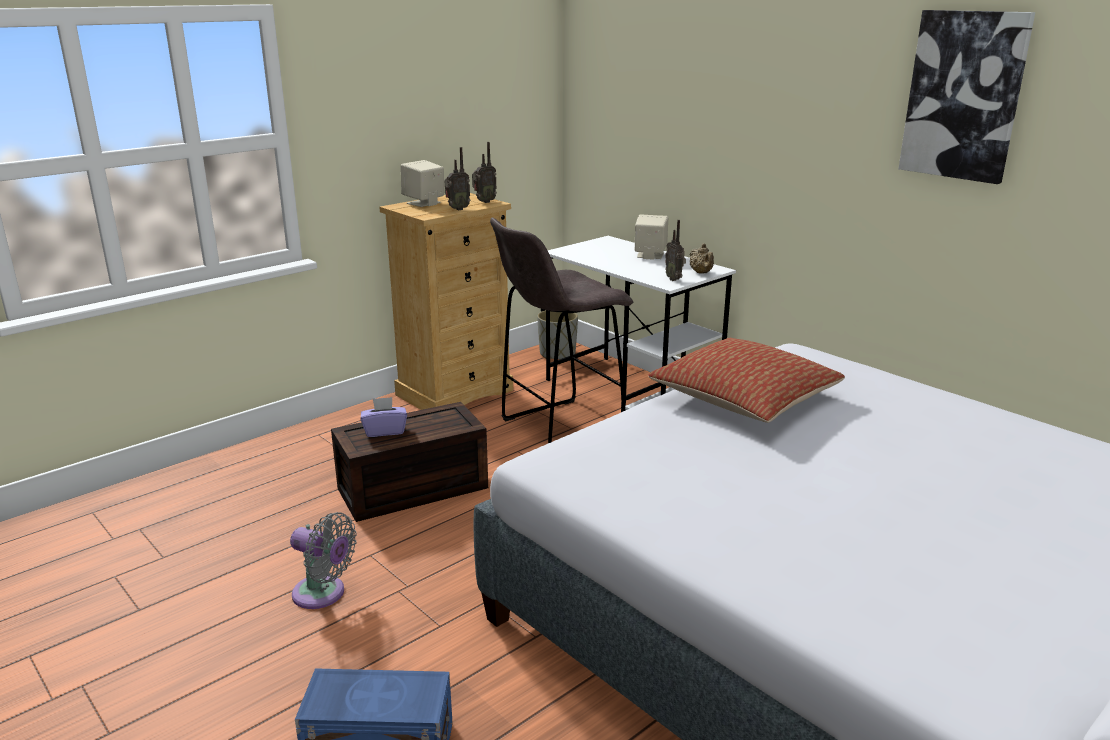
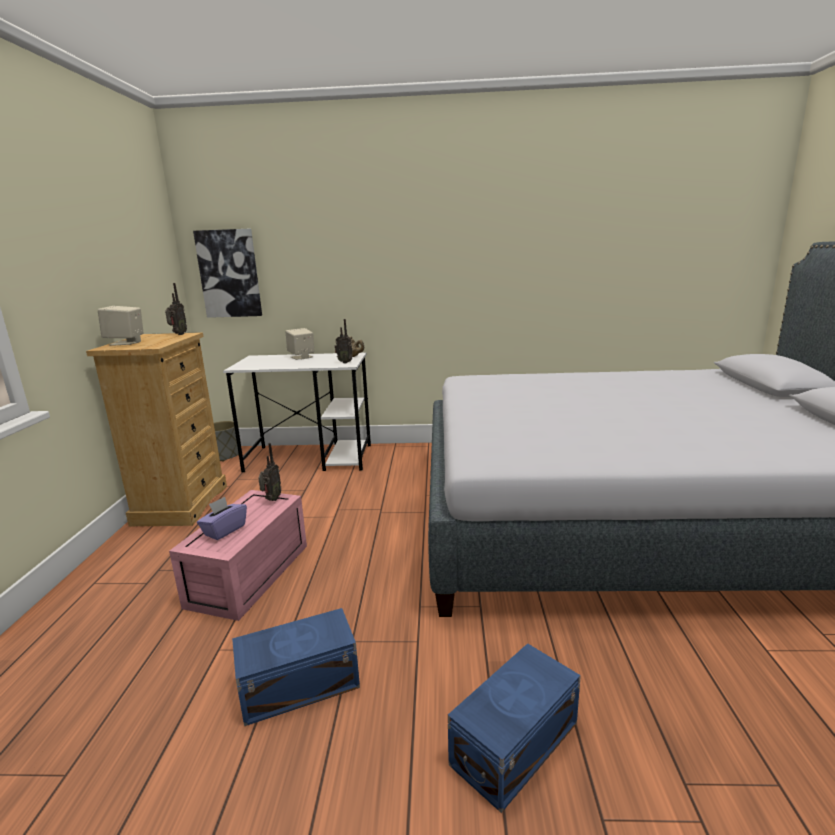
camera: 45 degrees left, 5 degrees down
(323, 594) = (297, 684): grey fan -> blue storage box
(411, 490) = (250, 576): brown storage box -> pink storage box
(457, 209) = (168, 340): radio -> radio (271, 500)
(558, 427) = (295, 493): grey stool -> none
(744, 399) = (495, 400): pillow -> none
(964, 96) = (498, 217): picture -> picture (229, 274)

